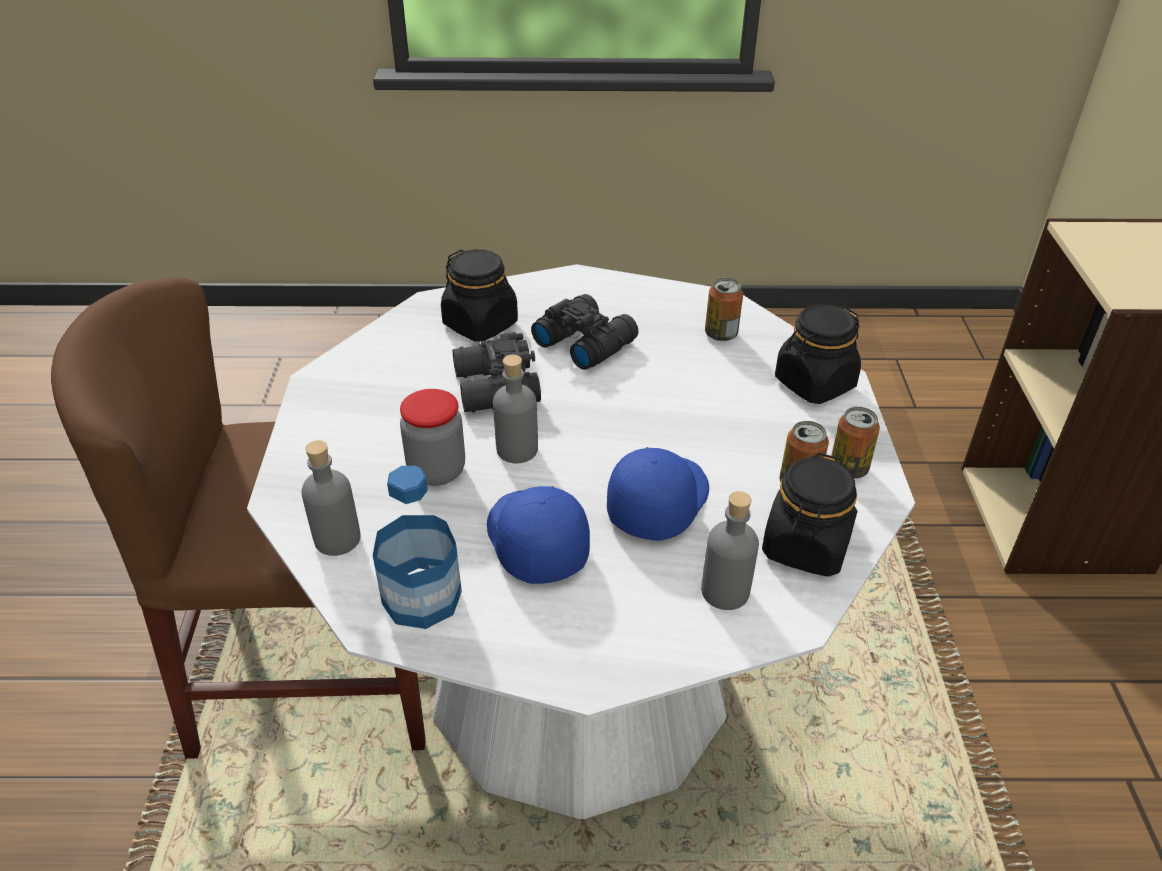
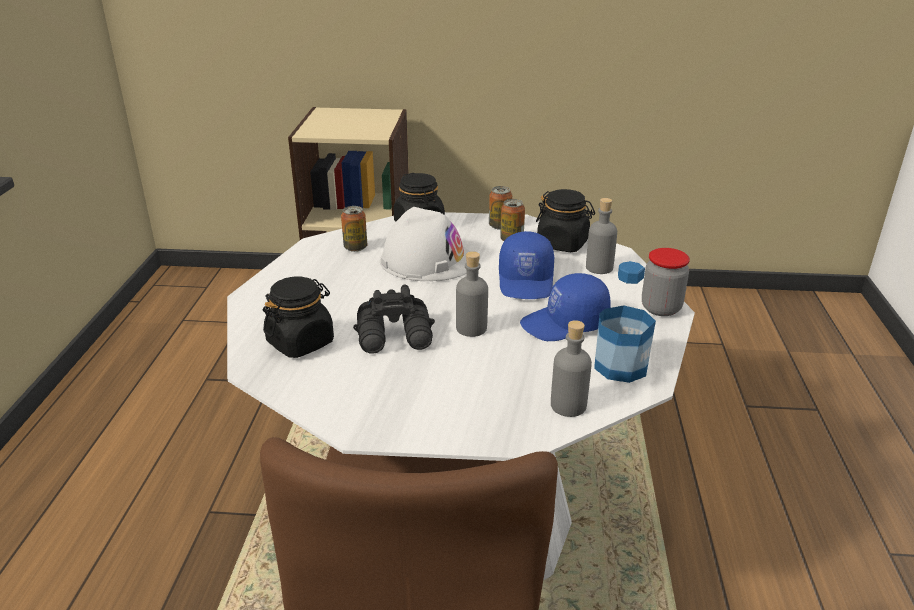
camera: 85 degrees left, 10 degrees down
(436, 471) = (492, 362): jar -> jar (661, 308)
(584, 341) = (344, 297): black binoculars -> none
(657, 502) = (527, 281): blue cap -> blue cap turned 120 degrees counterclockwise
(699, 399) = (427, 260): none -> white hard hat

